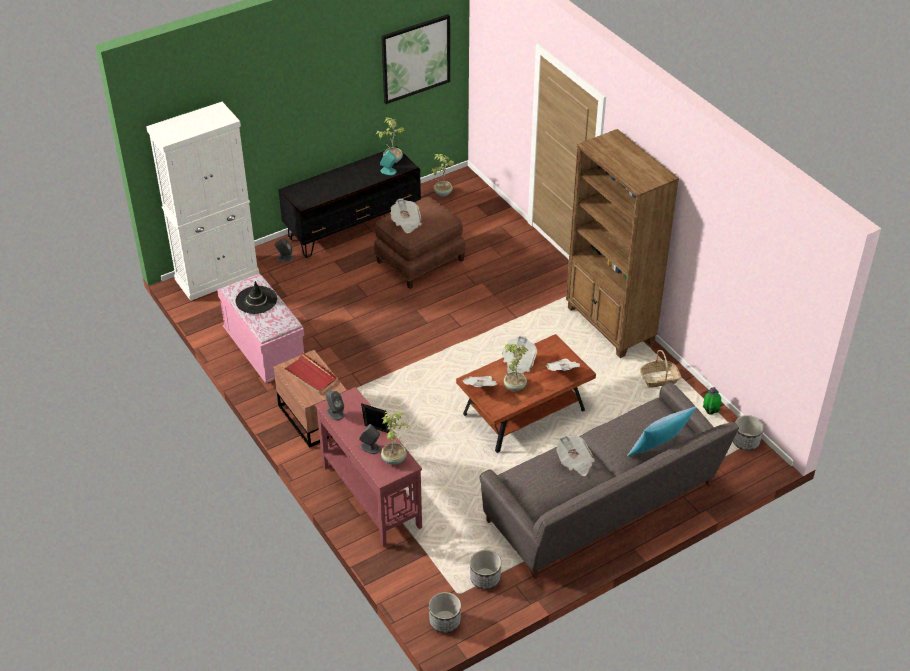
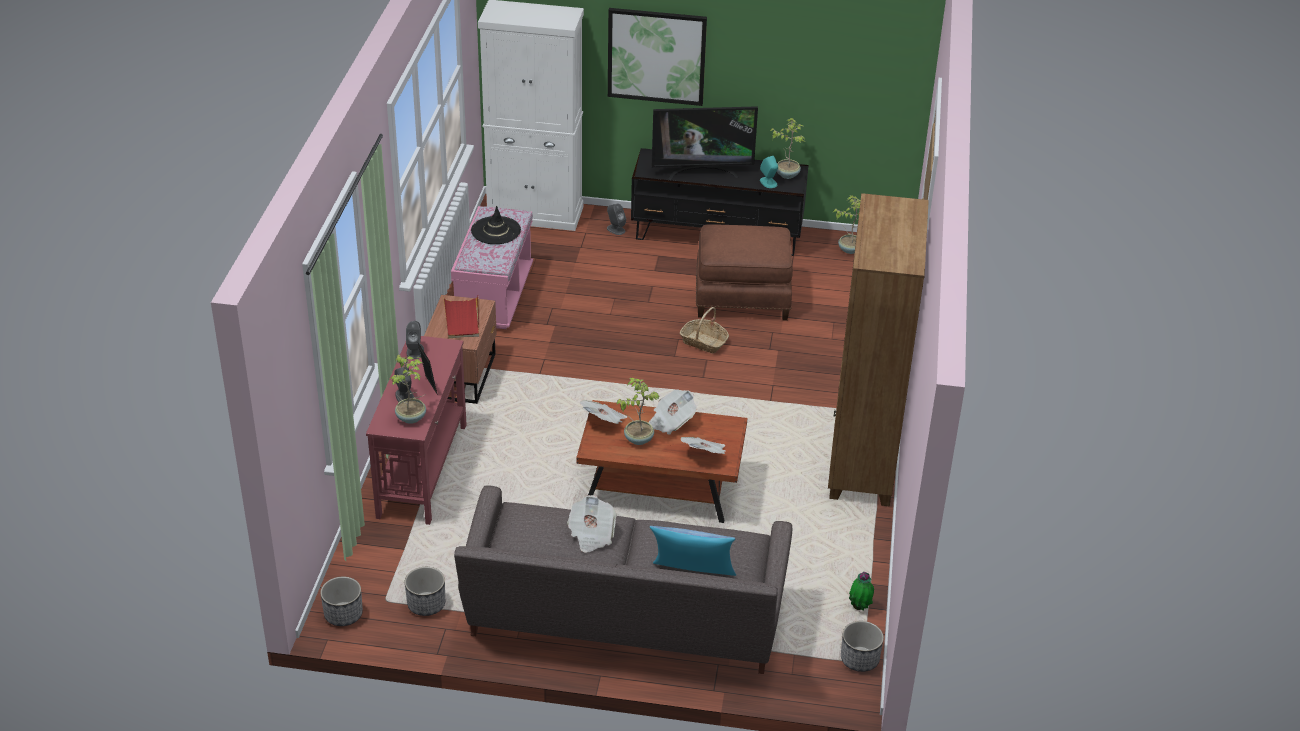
camera: 40 degrees right, 5 degrees down
(338, 185) = (702, 171): none -> television
(406, 223) = (728, 238): newspaper -> none
(415, 58) = (852, 61): picture -> picture (656, 56)
(659, 379) = (846, 543): basket -> basket (704, 342)

